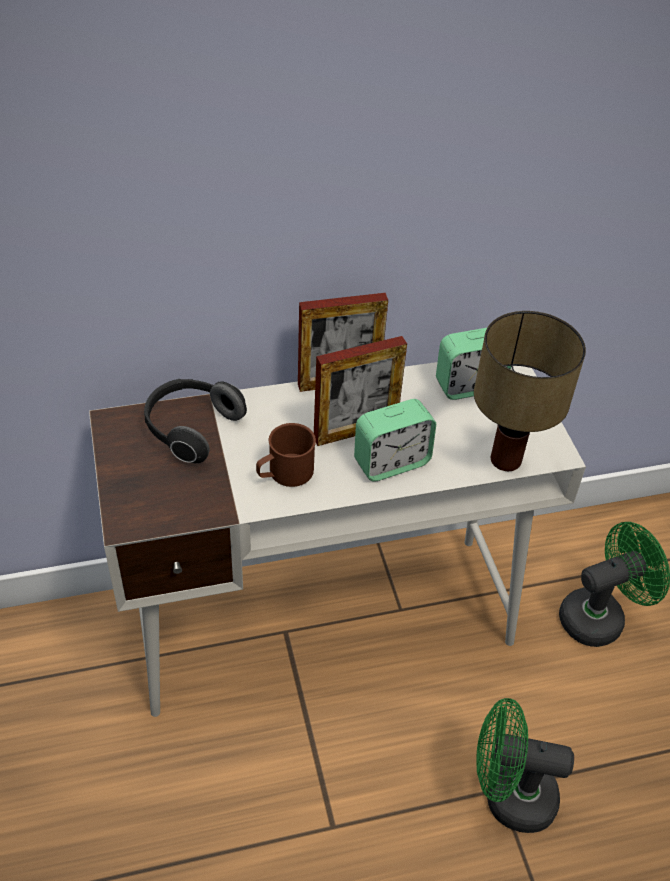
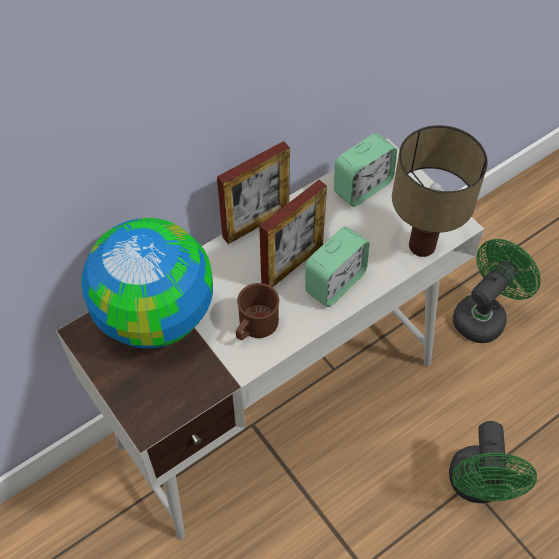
camera: 20 degrees left, 10 degrees up
(191, 429) = (155, 314): headphones -> globe
(508, 796) = (478, 486): green fan -> green fan turned 75 degrees counterclockwise

